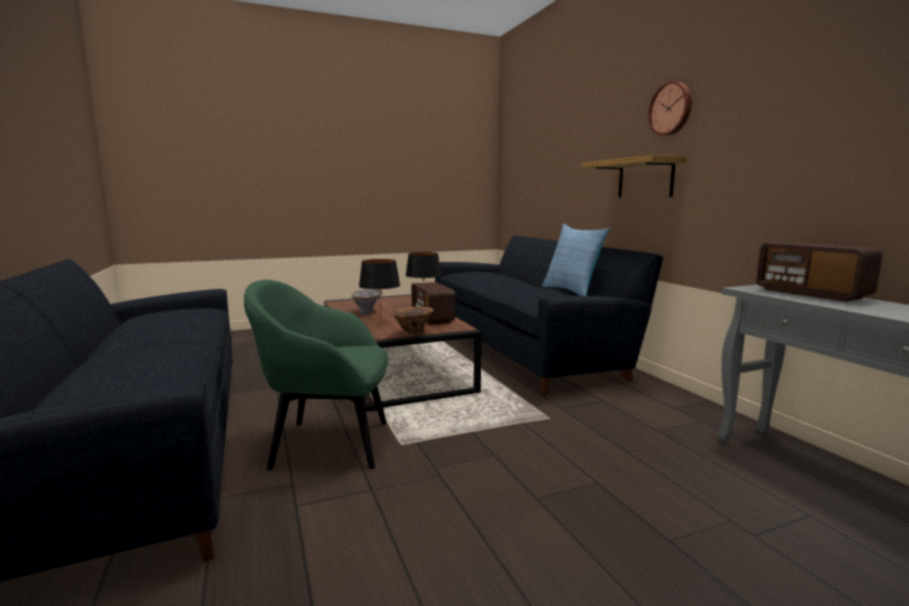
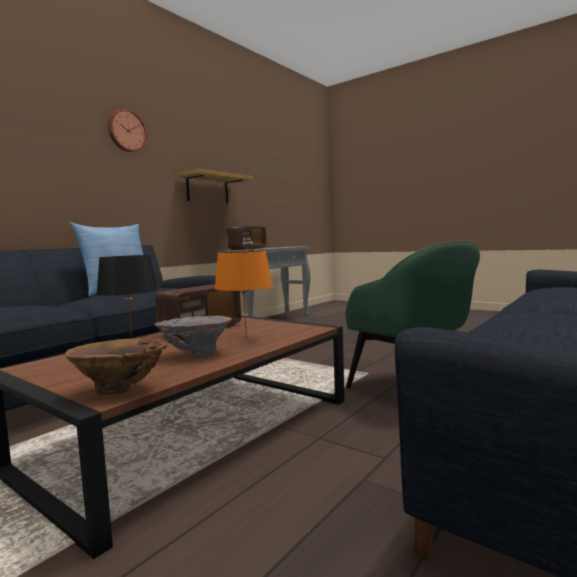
camera: 120 degrees left, 5 degrees down
(381, 322) = (246, 338): black table lamp -> orange table lamp
(412, 334) = (279, 322): brown vase -> brown vase (121, 391)
(645, 178) = (109, 183): shelf -> shelf (207, 189)

